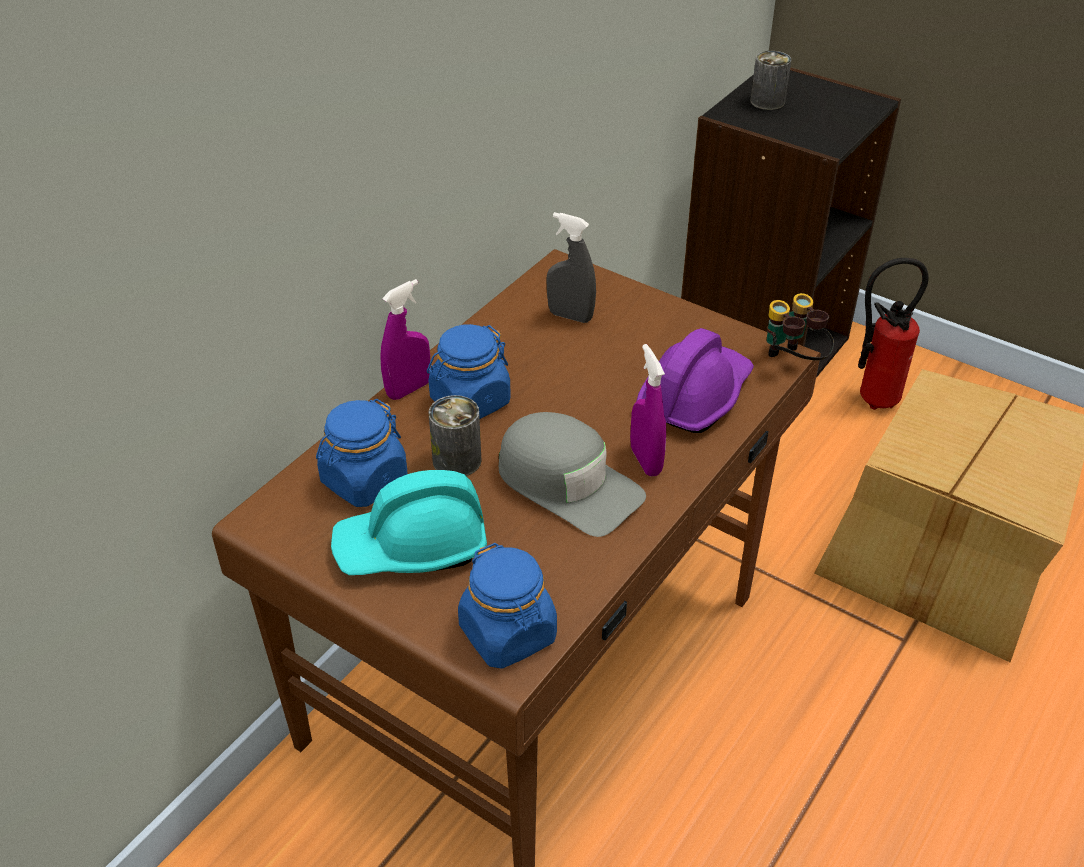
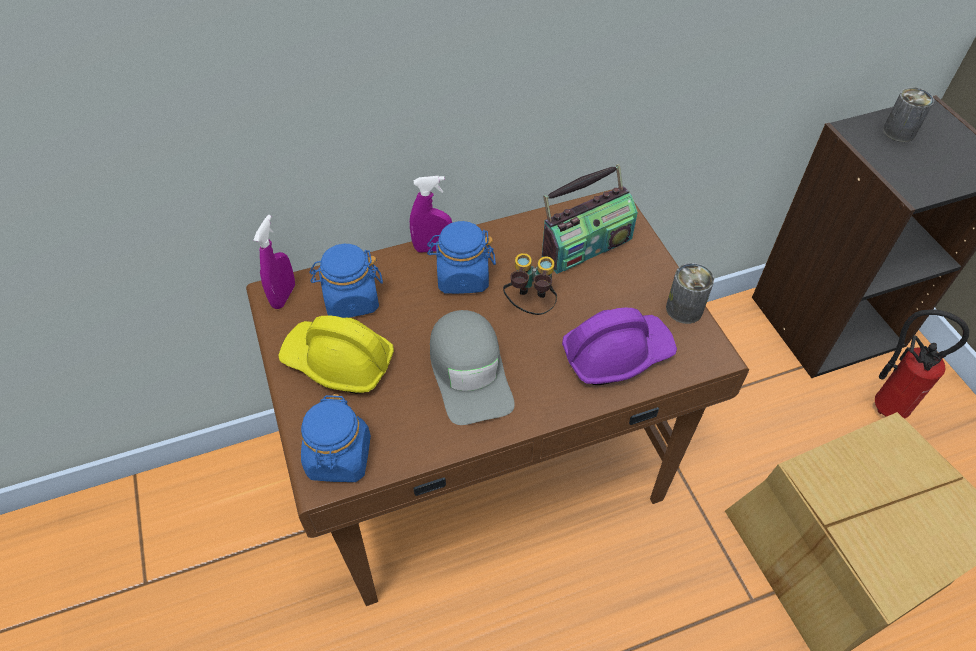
camera: 35 degrees right, 10 degrees up
(412, 547) = (338, 362): turquoise hard hat -> yellow hard hat
(457, 460) = (417, 316): can -> can (684, 309)
(570, 316) = (585, 245): grey spray bottle -> radio
(645, 461) = (536, 385): purple spray bottle -> purple spray bottle (283, 296)
(792, 362) = (716, 365): binoculars -> binoculars (530, 305)

